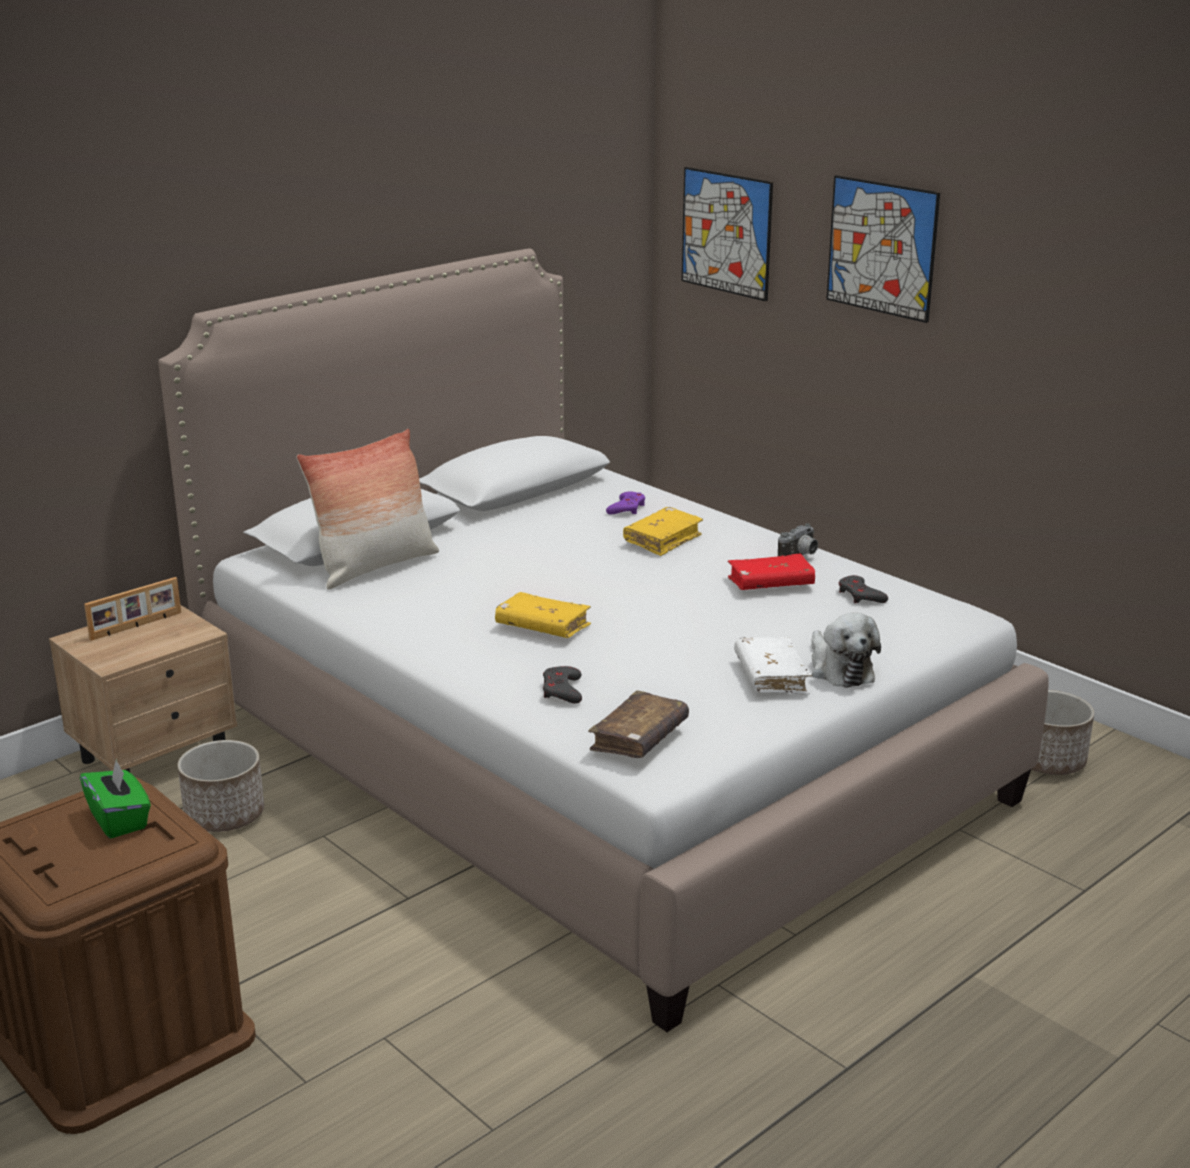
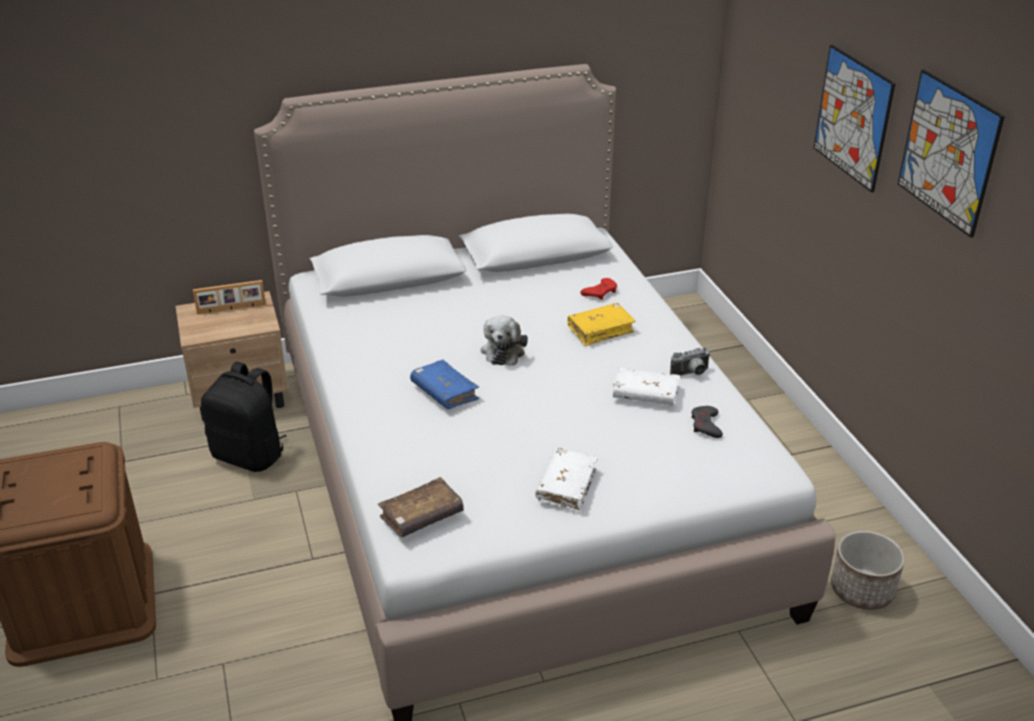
camera: 25 degrees right, 10 degrees up
(119, 819) = (73, 477): green tissue box -> none
(225, 815) = (250, 455): planter -> black backpack
(375, 567) = (381, 306): pillow -> none
(542, 627) = (444, 392): yellow book -> blue book
(562, 690) = (409, 455): grey game controller -> none
(627, 508) = (600, 292): purple game controller -> red game controller
(726, 233) = (762, 69): picture -> picture (948, 152)
(770, 584) = (645, 395): red book -> white book
(839, 669) = (625, 494): plush toy -> plush toy (503, 350)

